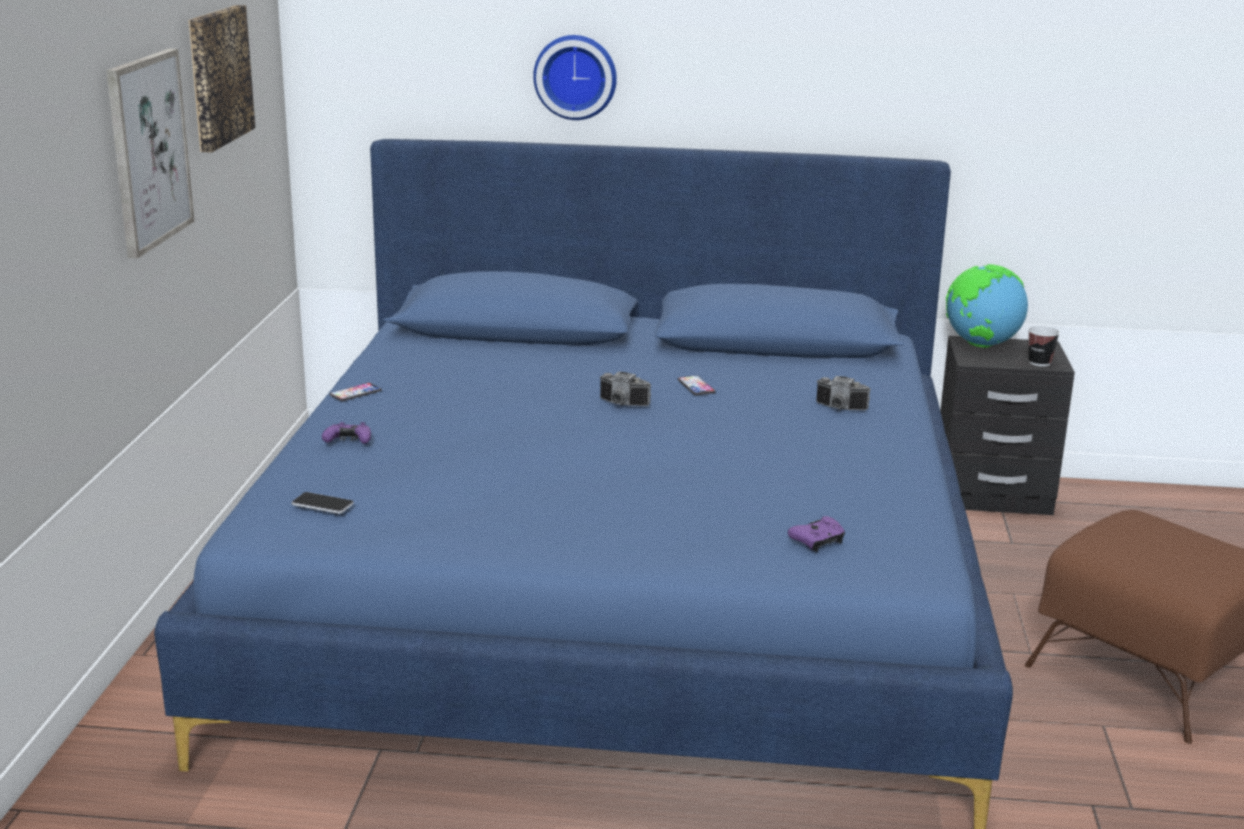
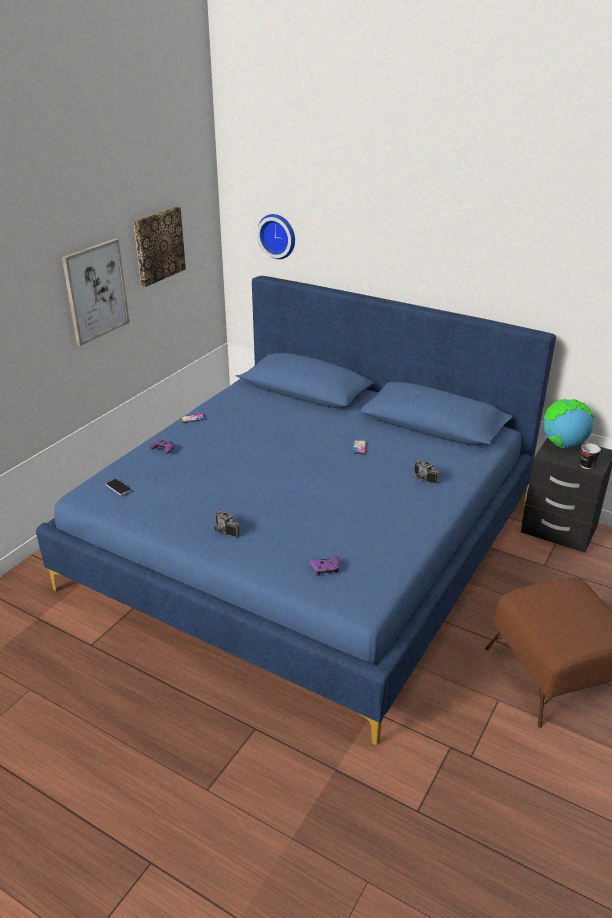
camera: 25 degrees right, 10 degrees up
(576, 76) = (356, 255): wall clock -> wall clock (278, 235)
(621, 404) = (309, 452): camera -> camera (223, 531)

